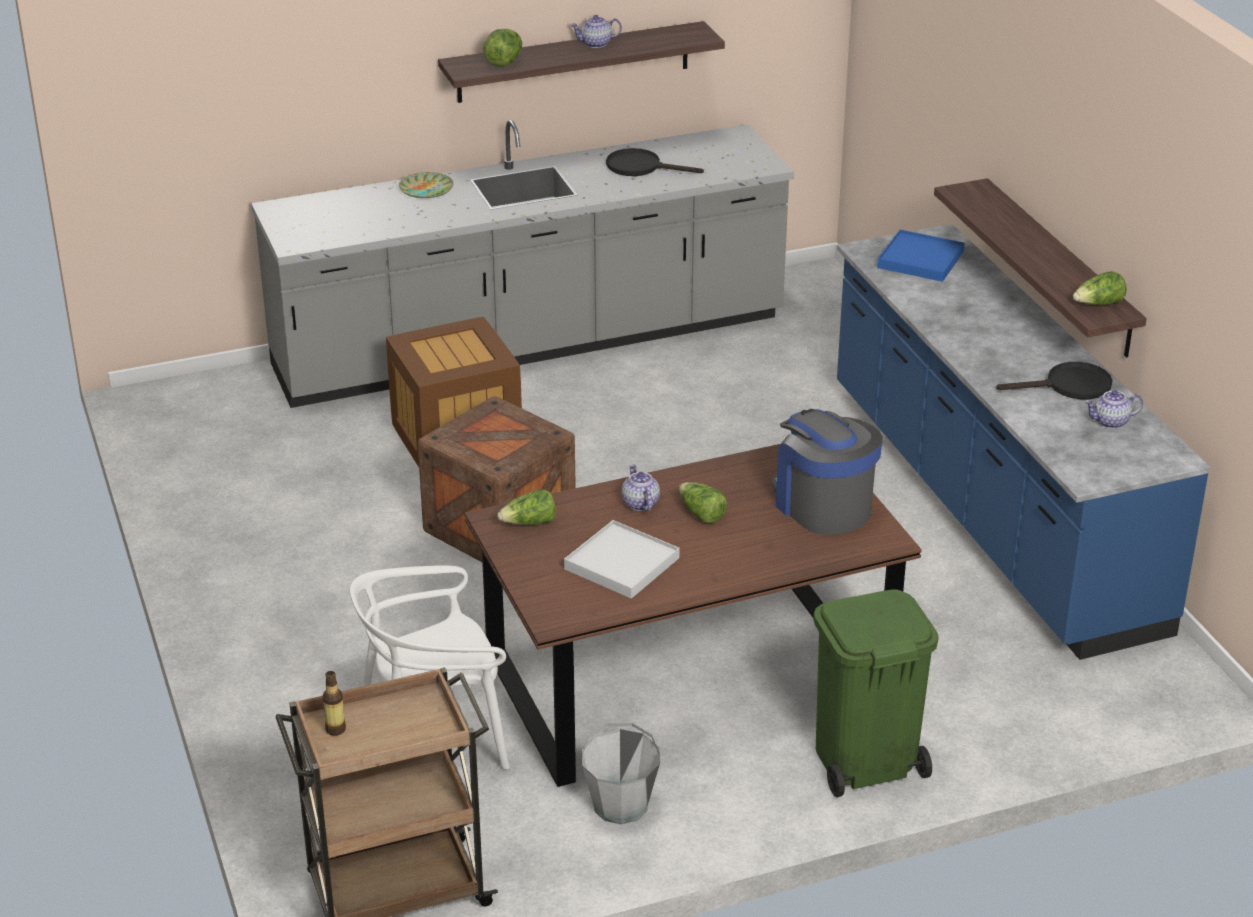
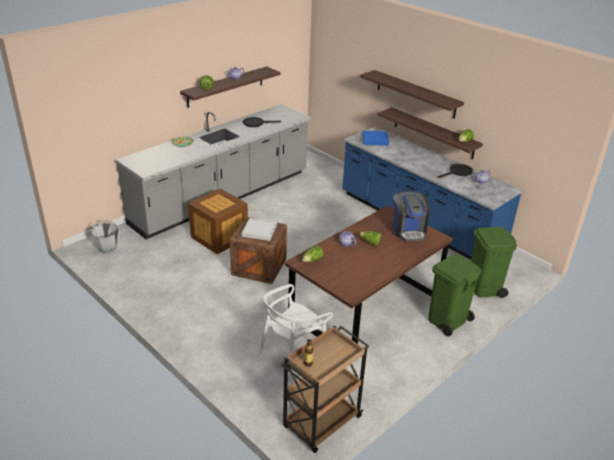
camera: 25 degrees left, 0 degrees up
(621, 563) = (358, 267): white tray -> white tray (259, 231)
(621, 804) = (378, 361): grey bucket -> grey bucket (107, 247)
(822, 505) = (408, 230): coffee machine -> coffee machine turned 135 degrees counterclockwise
(1031, 153) = (415, 94): none -> shelf
(1032, 710) = (484, 288): none -> green trash can

